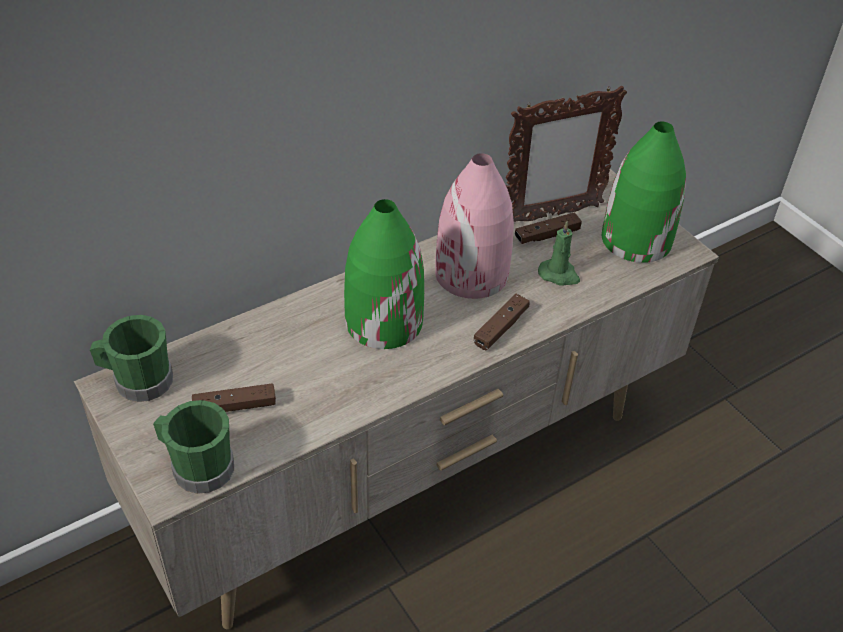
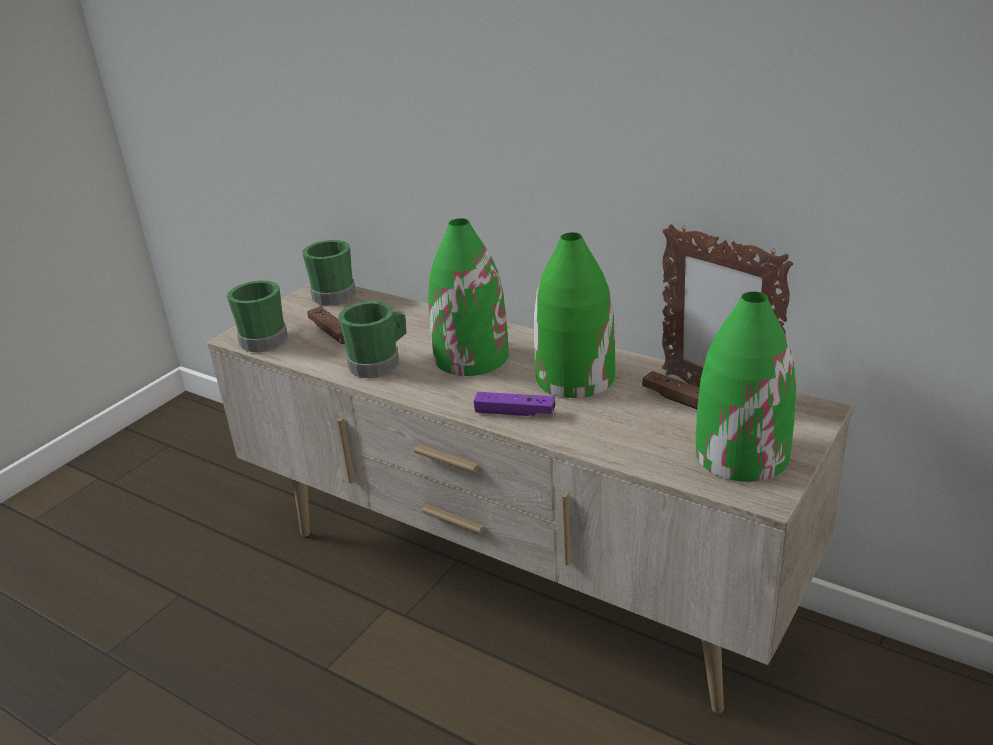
camera: 70 degrees right, 15 degrees down
(341, 387) = (379, 363): none -> green mug
(471, 274) = (574, 378): pink vase -> green vase
(501, 328) = (515, 412): brown game controller -> purple game controller
(559, 275) = (625, 423): green candle -> none

